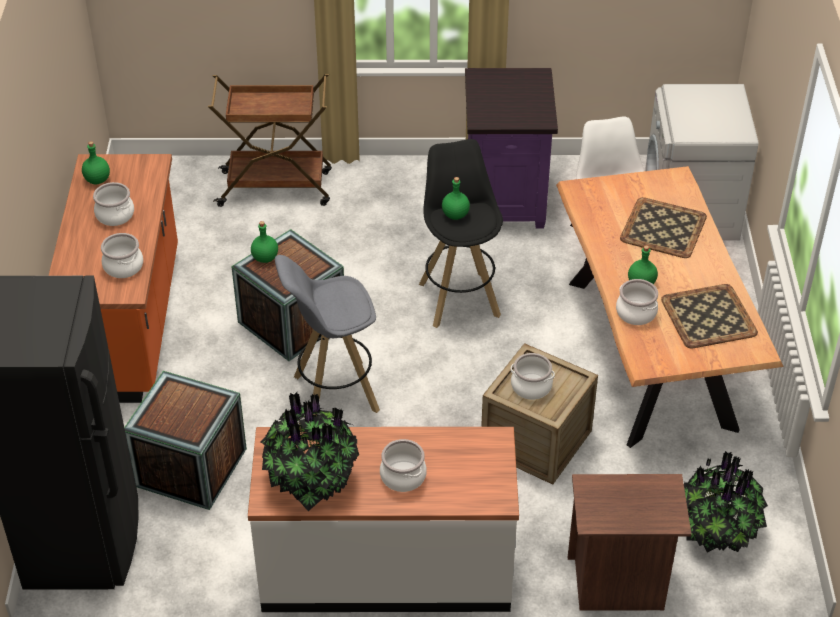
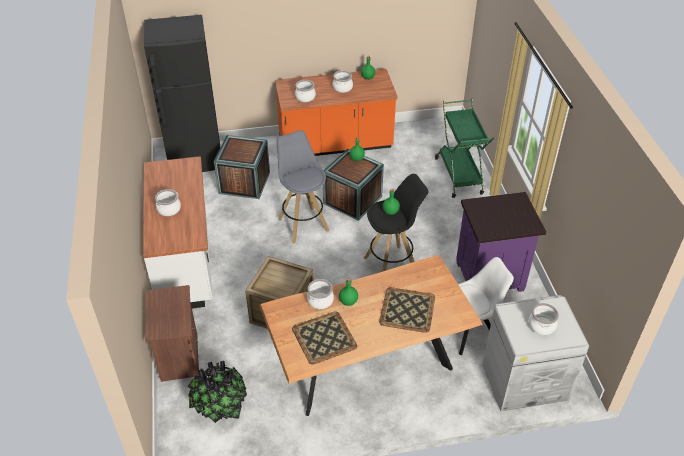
camera: 80 degrees right, 0 degrees up
(275, 189) = (458, 176): brown cart -> green cart
(311, 479) = (166, 178): potted plant -> none
(531, 387) = (278, 276): cooking pot -> cooking pot (541, 325)

